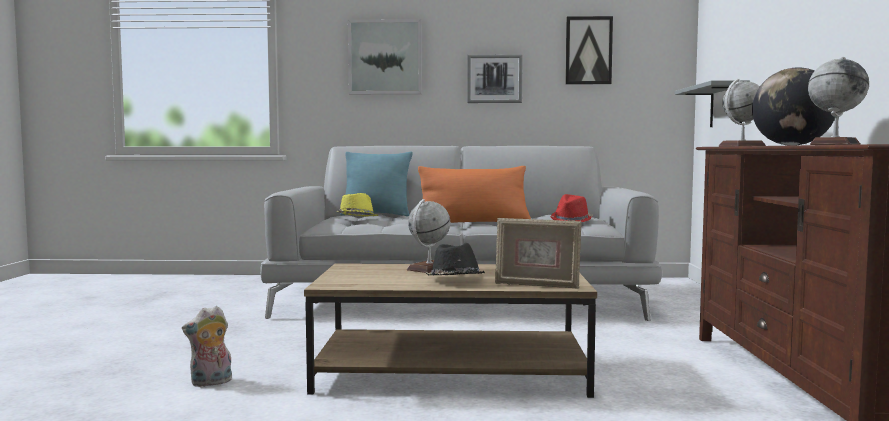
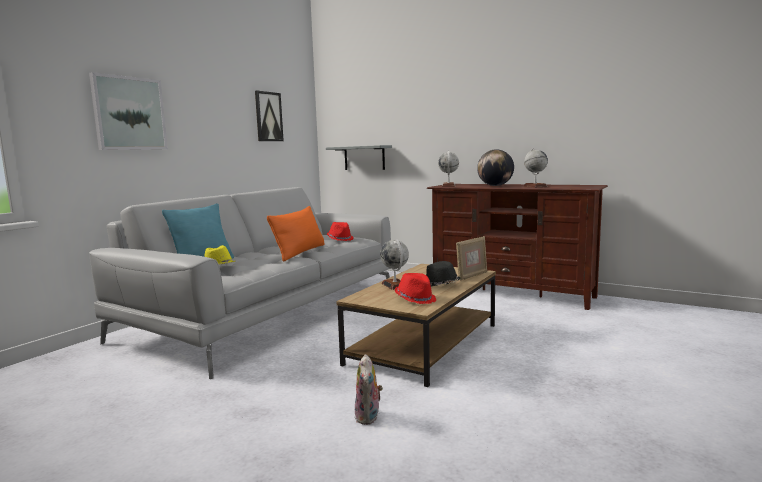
camera: 60 degrees left, 5 degrees up
(372, 279) = (415, 299): none -> red hat
(494, 79) = (216, 136): picture -> none

